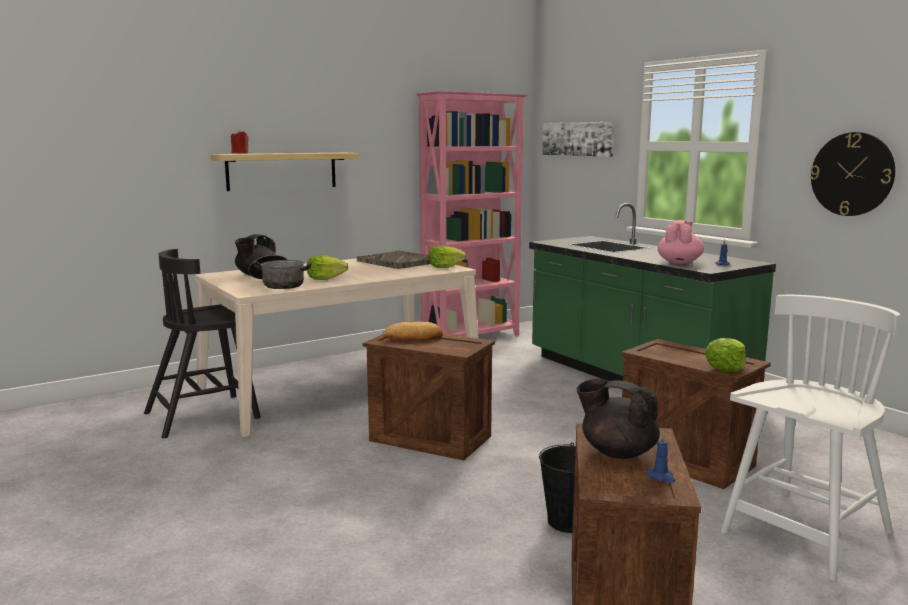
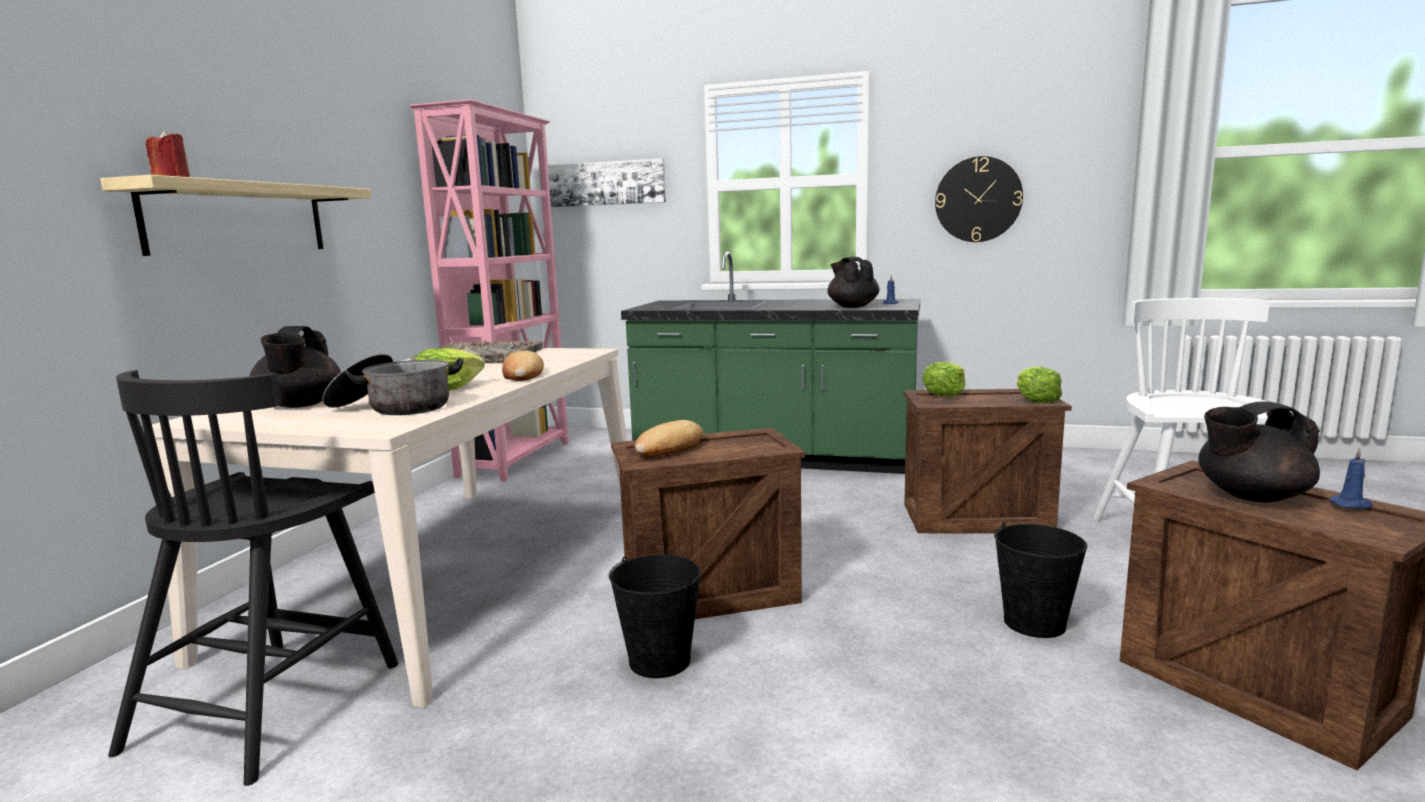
camera: 40 degrees left, 0 degrees up
(350, 456) = (660, 660): none -> black bucket
(377, 277) = (522, 374): none -> bread
(445, 267) = (569, 351): lettuce -> lettuce (945, 393)
(679, 262) = (852, 306): pink teapot -> black teapot

